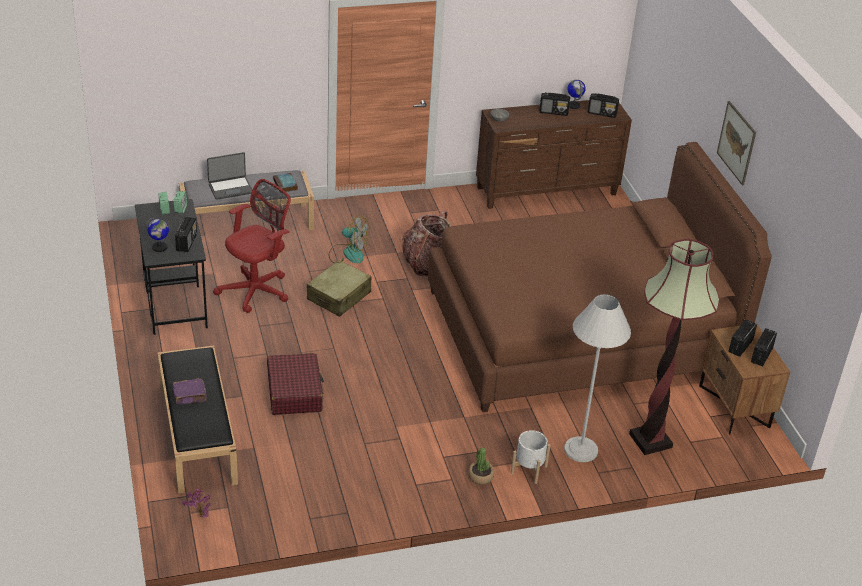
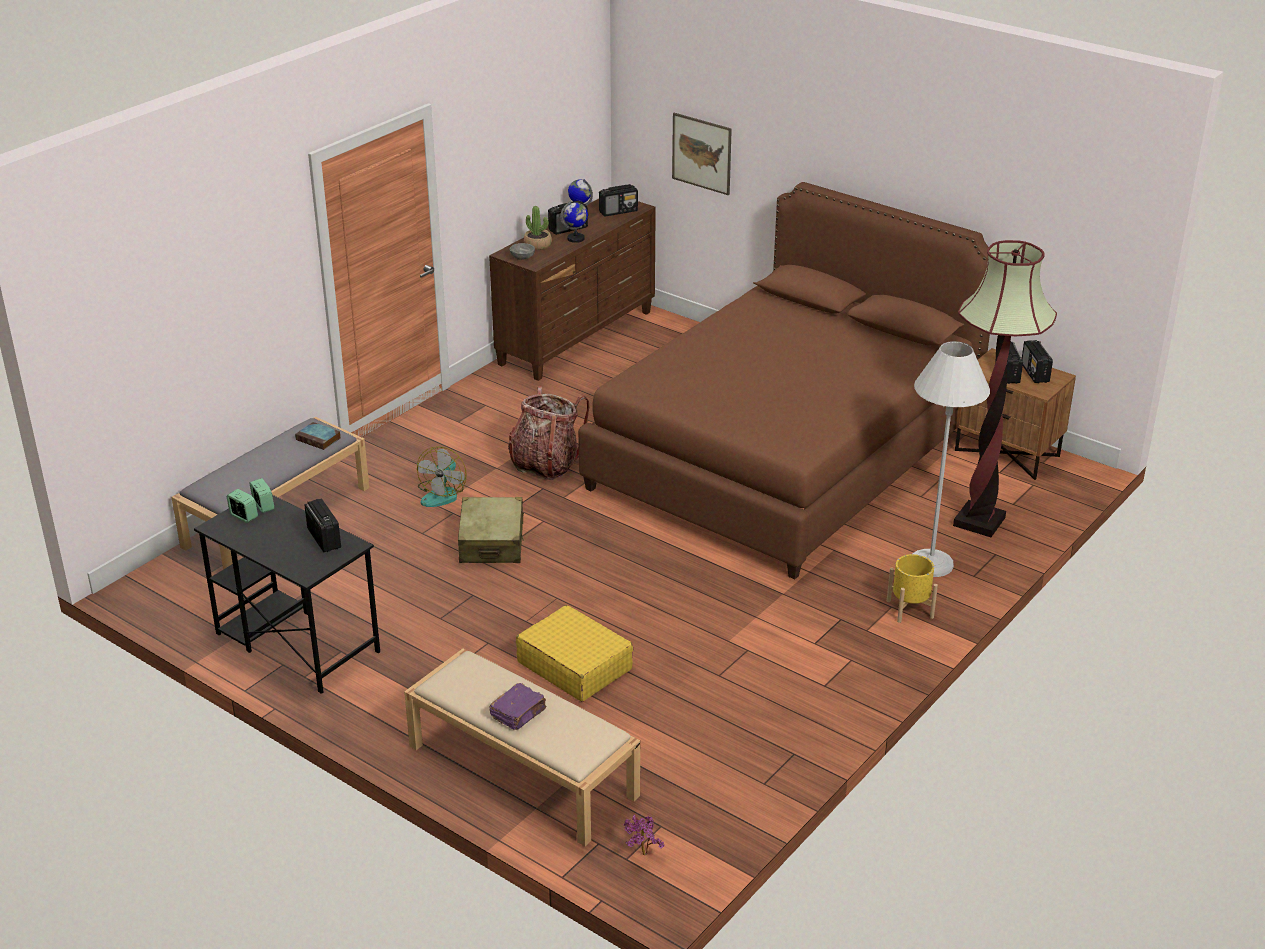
camera: 35 degrees left, 5 degrees down
(159, 248) = (297, 559): globe -> globe (576, 239)
(197, 433) = (520, 770): black bench -> beige bench
(230, 188) = (254, 471): laptop -> none
(257, 290) = (386, 582): red office chair -> none
(294, 392) = (574, 665): red suitcase -> yellow suitcase
(348, 253) = (443, 494): fan -> fan turned 120 degrees clockwise
(480, 476) = (875, 641): potted plant -> potted plant (538, 245)
(529, 470) = (910, 609): white planter -> yellow planter
(736, 142) = (880, 154): picture -> picture (701, 153)

